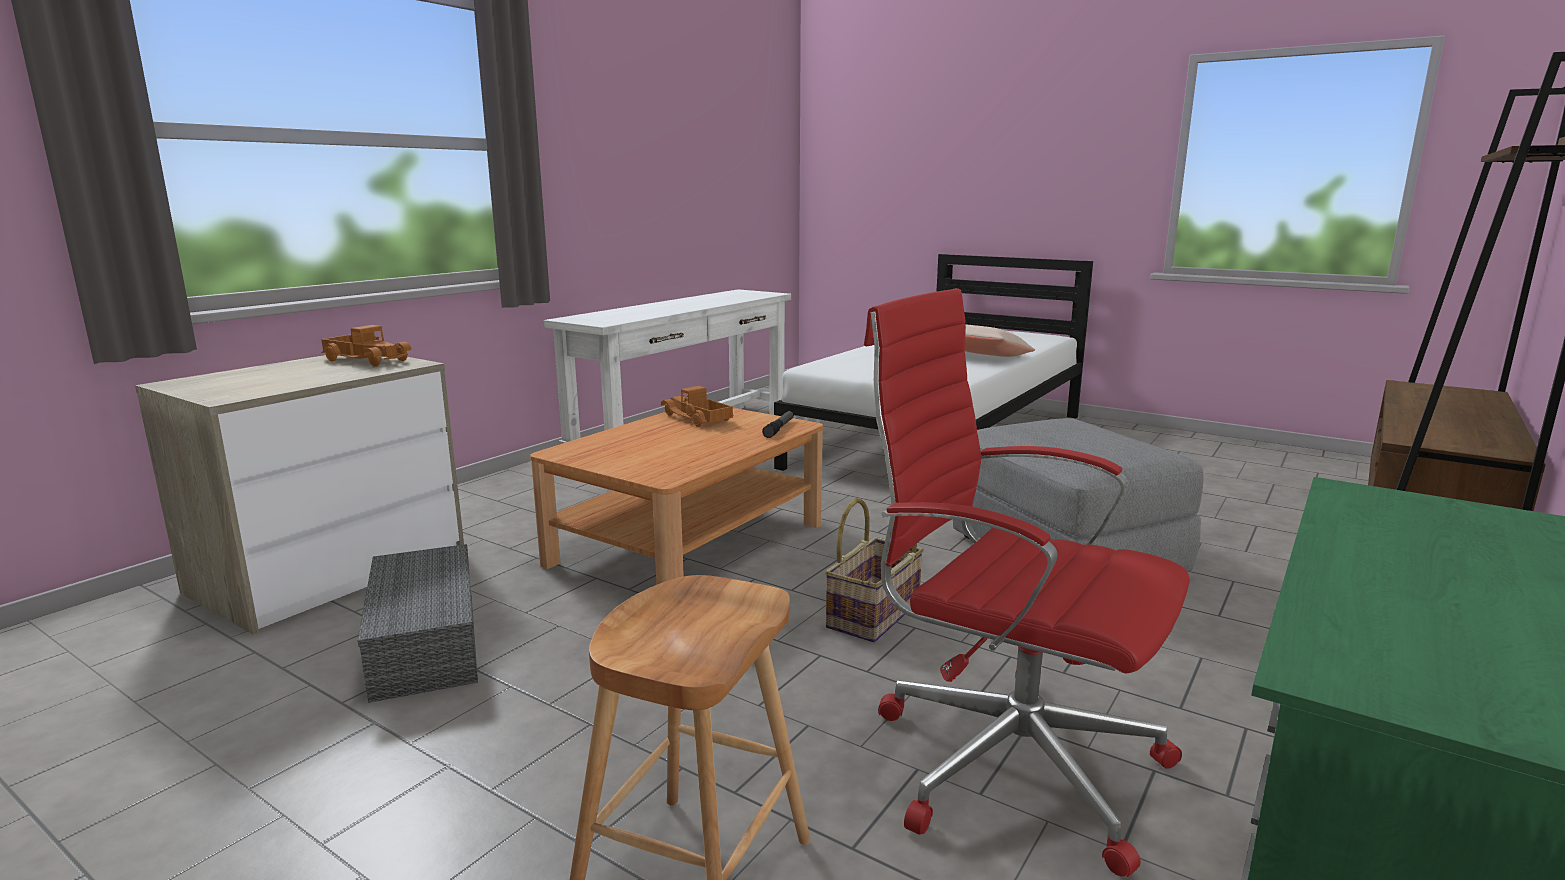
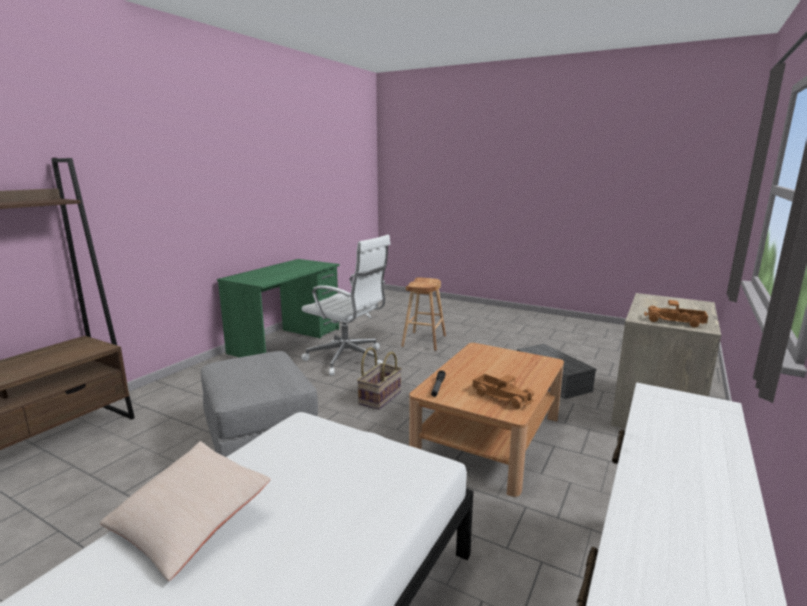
camera: 175 degrees right, 0 degrees up
(1008, 760) = (348, 359): red office chair -> white office chair

